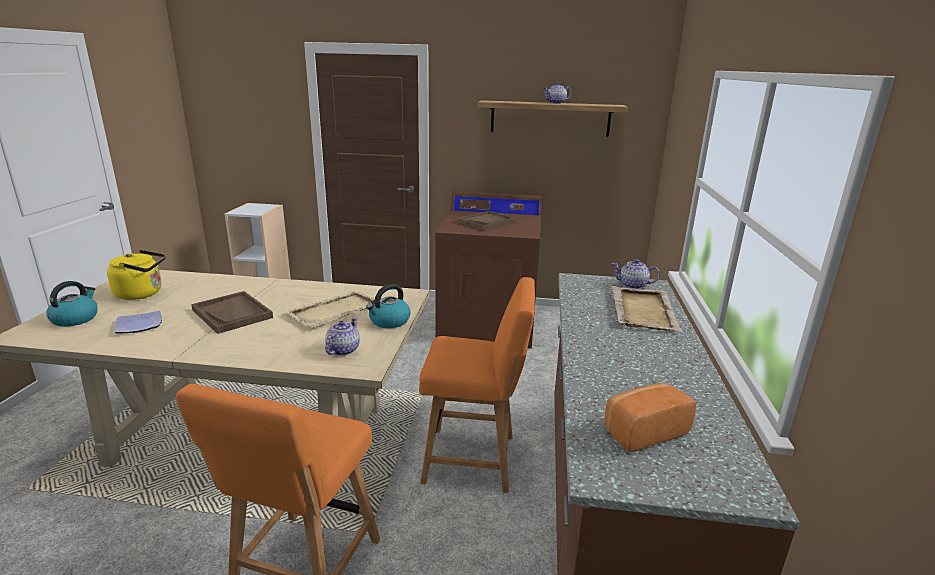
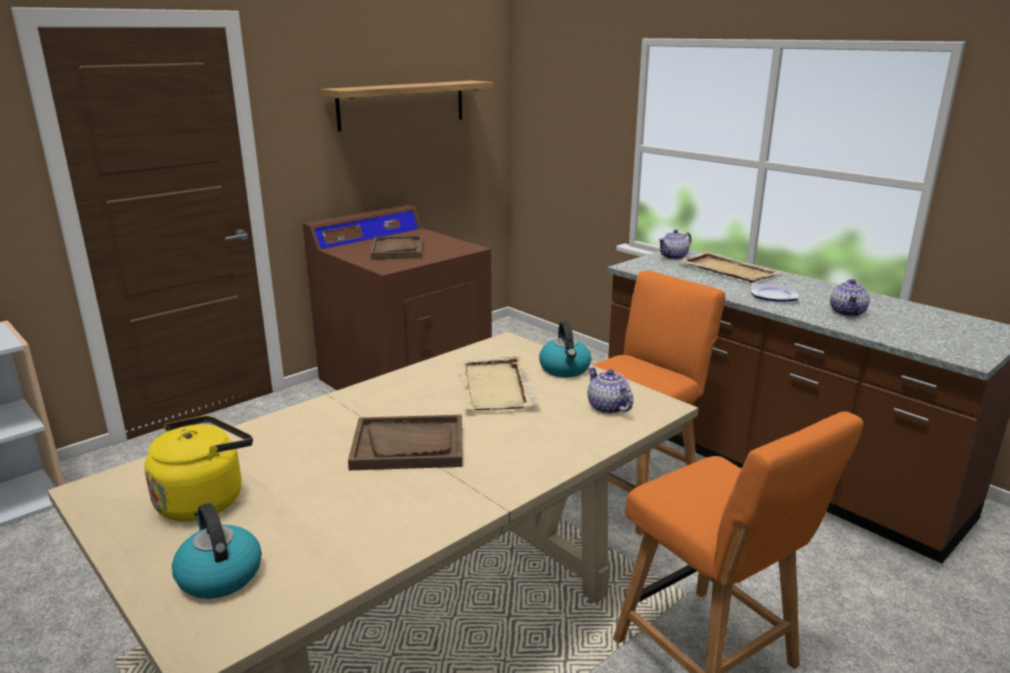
camera: 50 degrees left, 0 degrees up
(140, 325) = (346, 519): plate -> plate (774, 295)
(556, 103) = (415, 84): teapot -> teapot (847, 312)
(642, 431) = (919, 330): bread -> none

